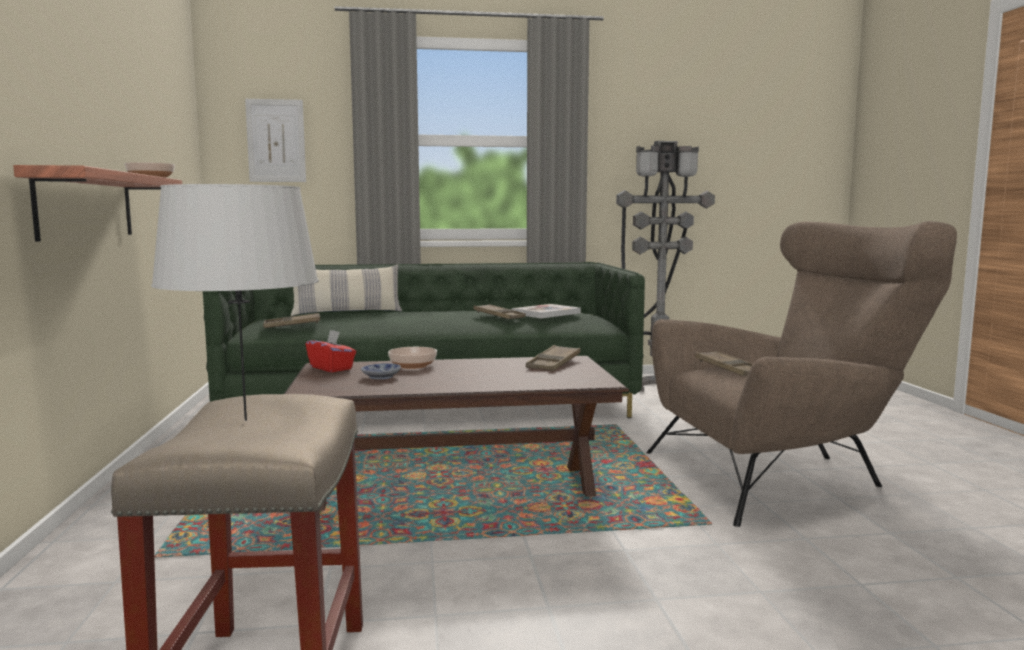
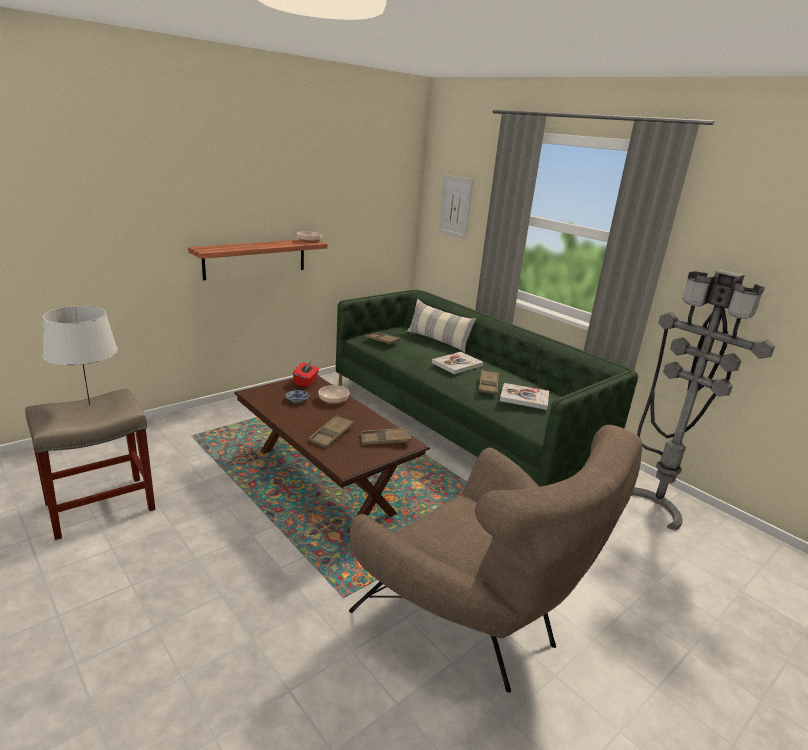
camera: 55 degrees right, 15 degrees up
(428, 315) = (457, 364): none -> book
(729, 369) = (464, 514): brown tray -> brown tray (331, 435)

